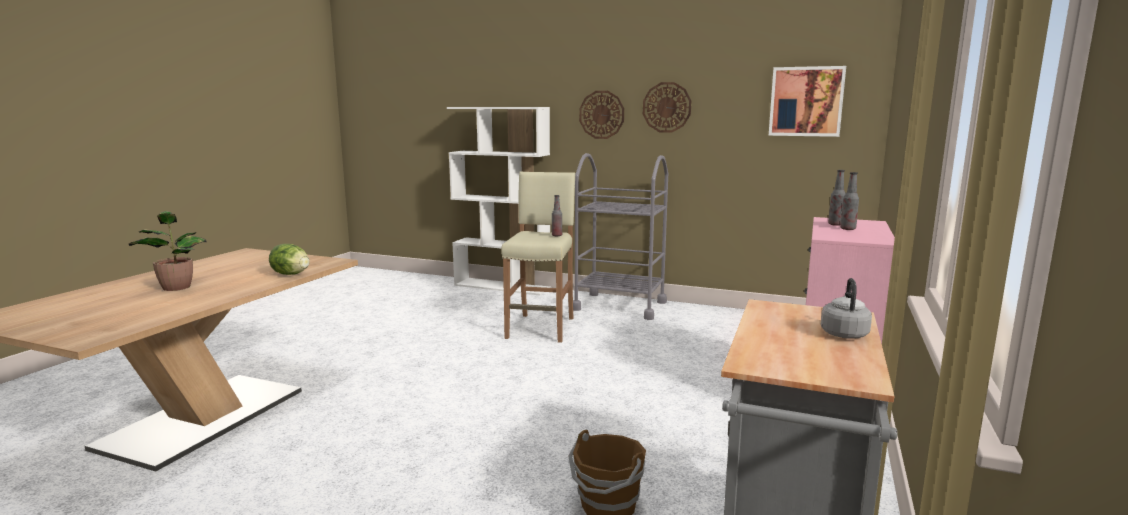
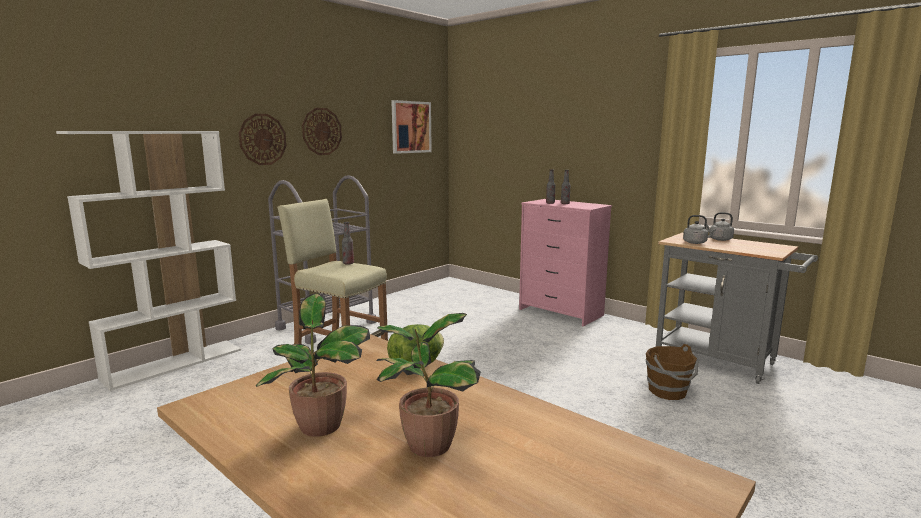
camera: 70 degrees left, 0 degrees up
(209, 270) = (321, 427): none -> potted plant
(774, 318) = (696, 242): none -> grey kettle

